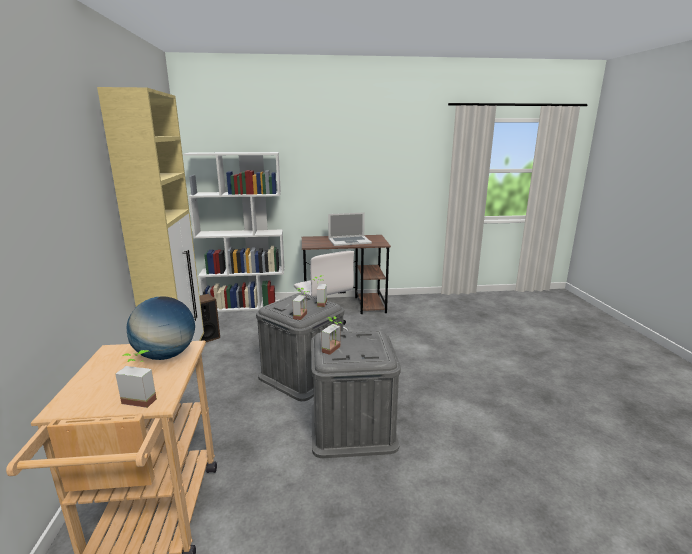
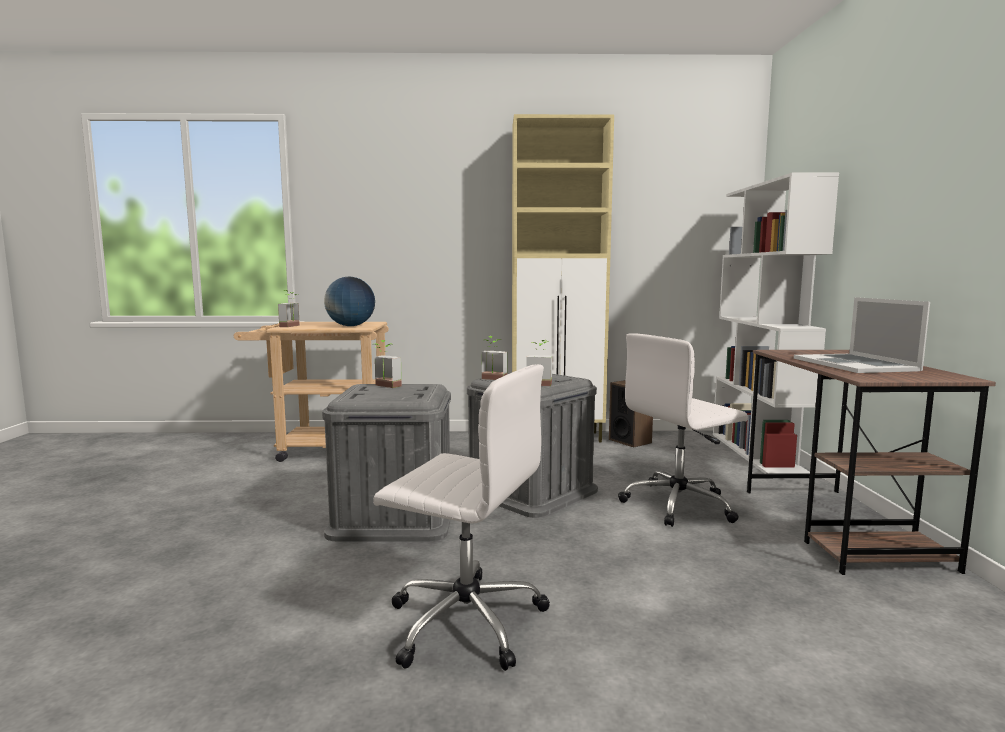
camera: 95 degrees right, 10 degrees down
(459, 387) = (464, 621): none -> white office chair

